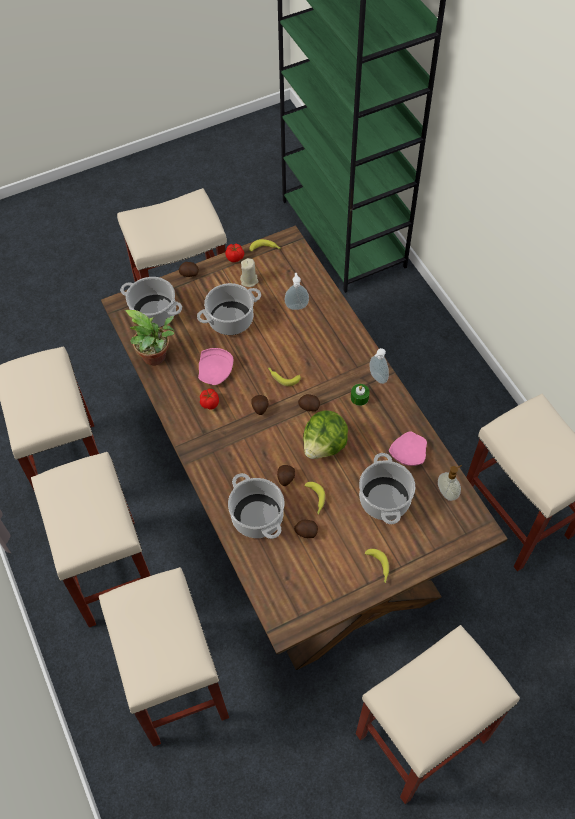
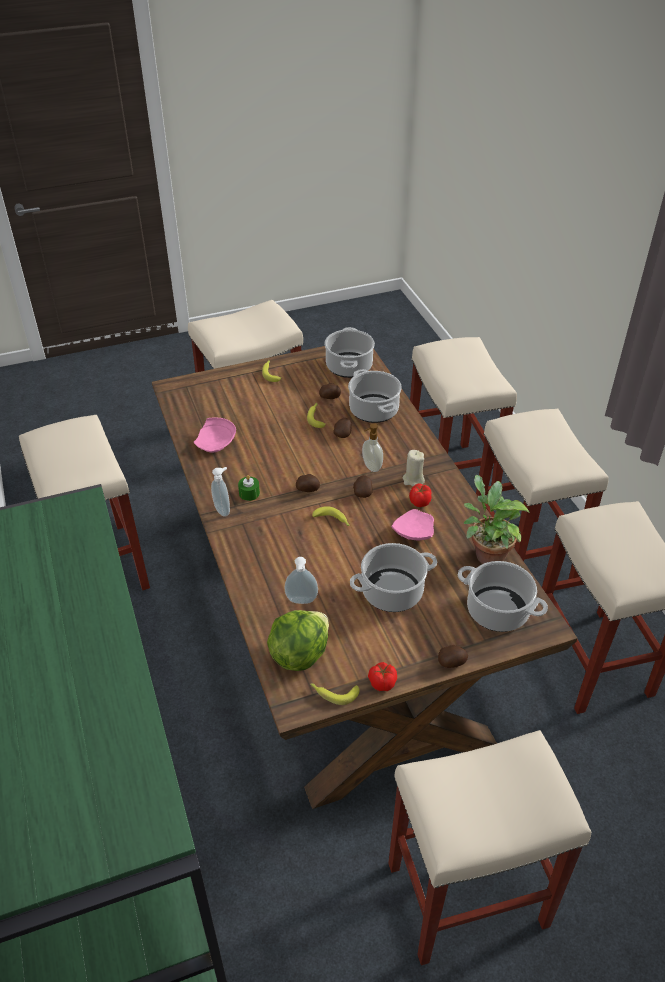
camera: 175 degrees left, 15 degrees down
(249, 280) = (363, 644): beige candle -> beige candle (413, 480)
(325, 445) = (298, 456): lettuce -> lettuce (299, 654)
(385, 500) = (250, 412): cooking pot -> cooking pot (348, 366)
(447, 493) = (189, 413): soap dispenser -> soap dispenser (371, 467)

